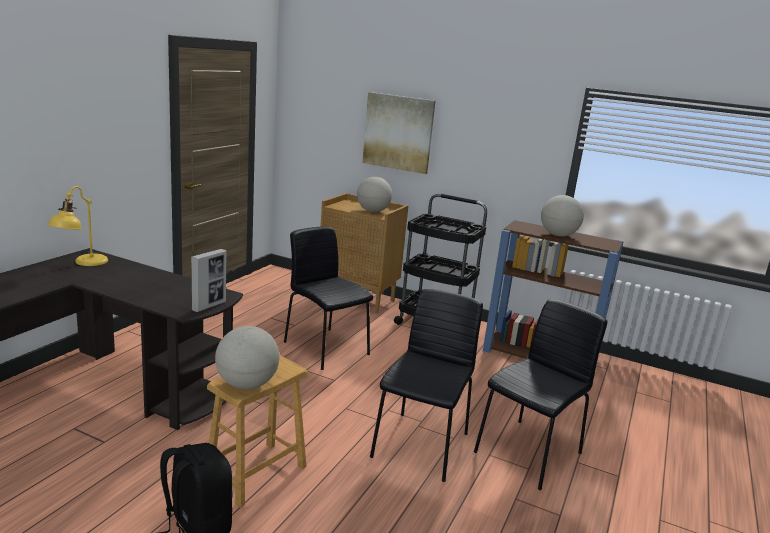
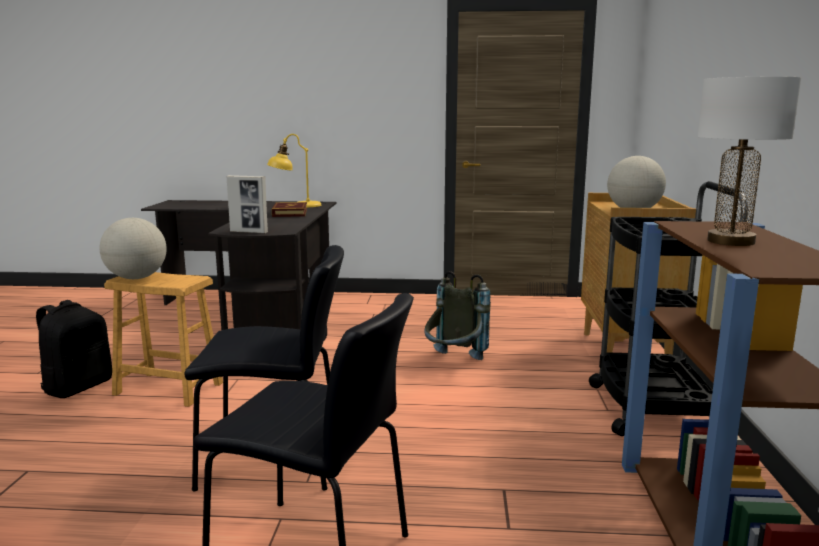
camera: 70 degrees right, 5 degrees down
(126, 275) = (290, 213): none -> book
(324, 347) = (454, 362): black chair -> grey backpack
(398, 132) = (702, 86): picture -> none
(558, 235) = (731, 241): globe -> table lamp

